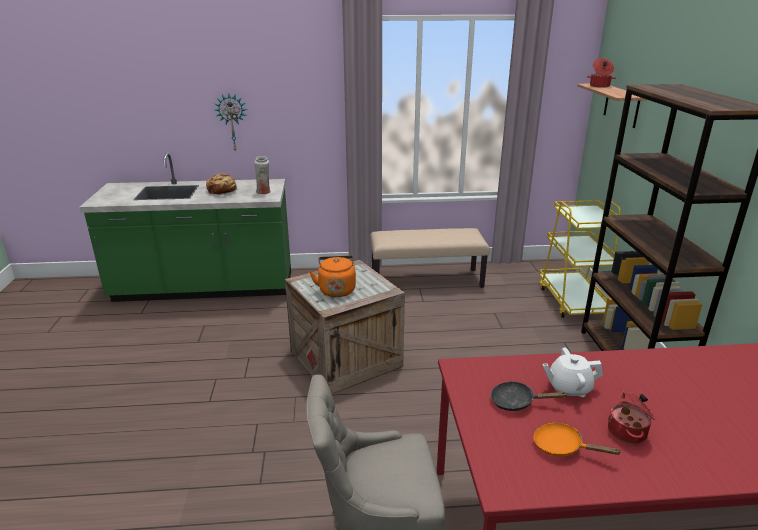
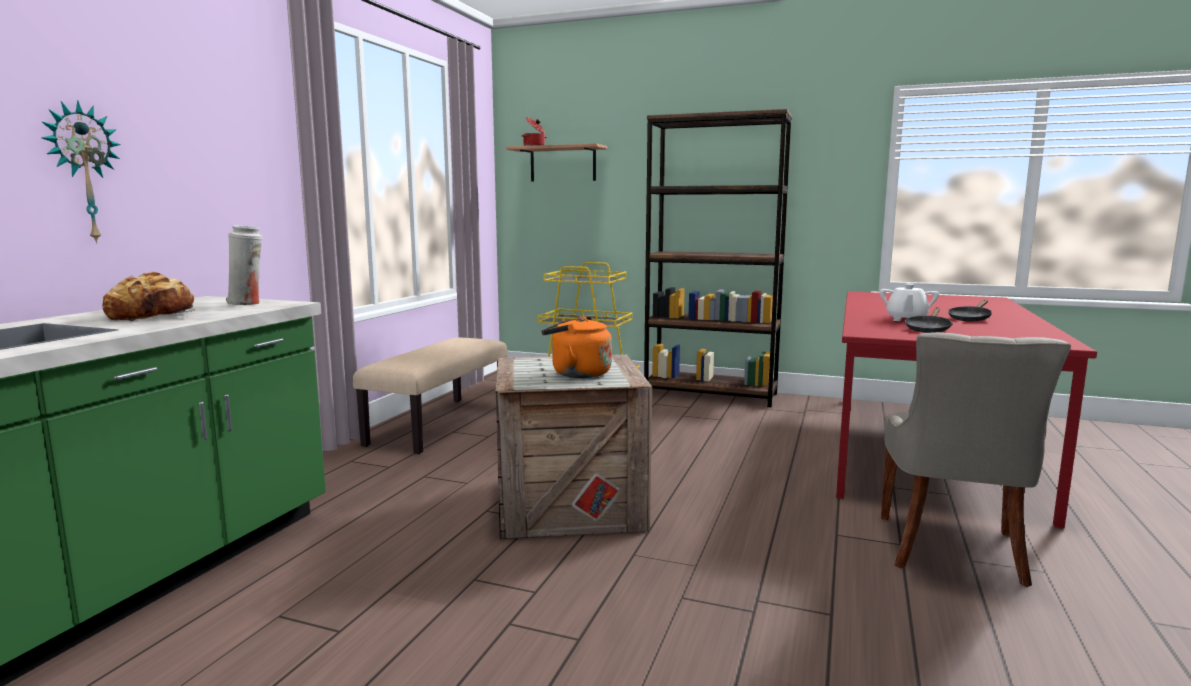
camera: 65 degrees left, 15 degrees down
(562, 447) = (996, 329): orange frying pan -> none
(628, 432) = (970, 319): cooking pot -> black frying pan

